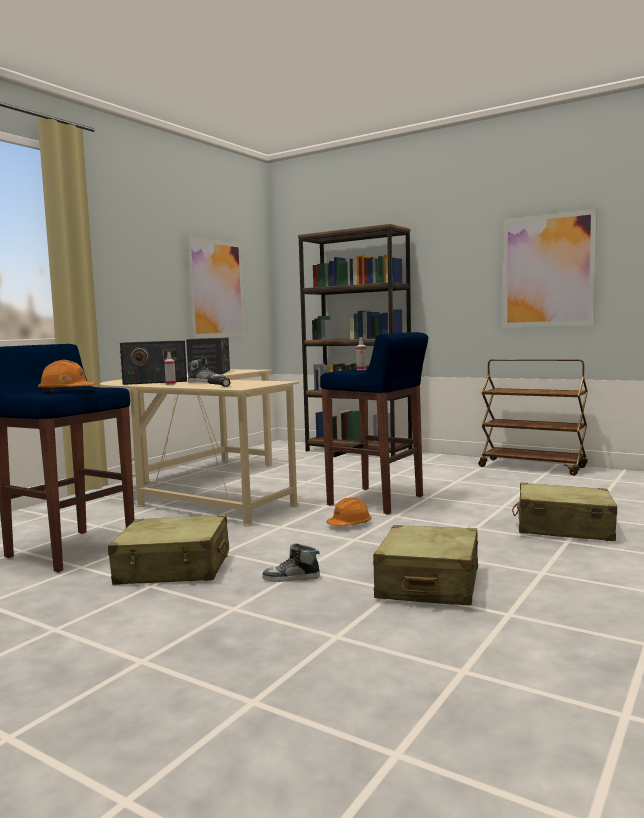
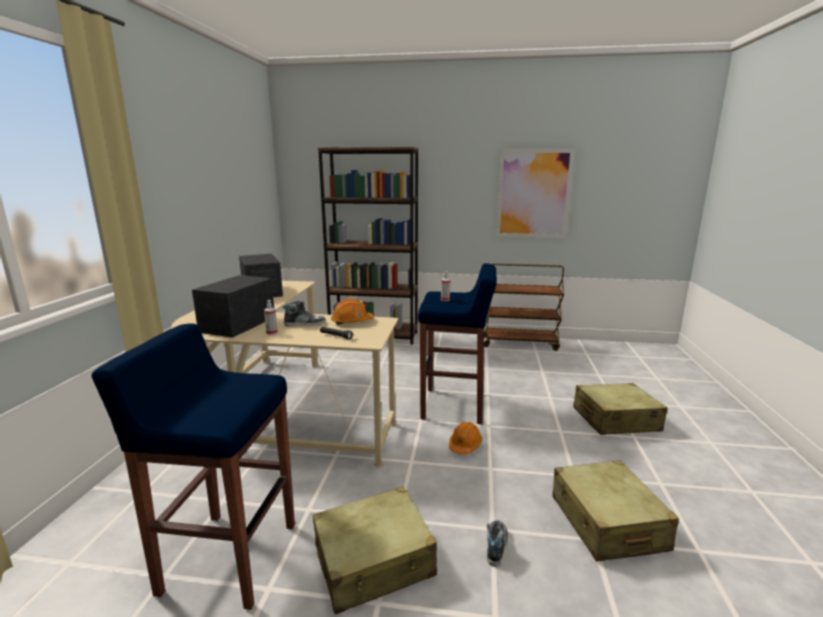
camera: 25 degrees left, 10 degrees up
(66, 391) = (227, 401): orange hard hat -> orange hard hat (351, 321)
(154, 381) = (238, 324): radio -> radio turned 150 degrees clockwise
(215, 289) = (239, 199): picture -> none
(291, 578) = (496, 545): shoe -> shoe turned 135 degrees clockwise

